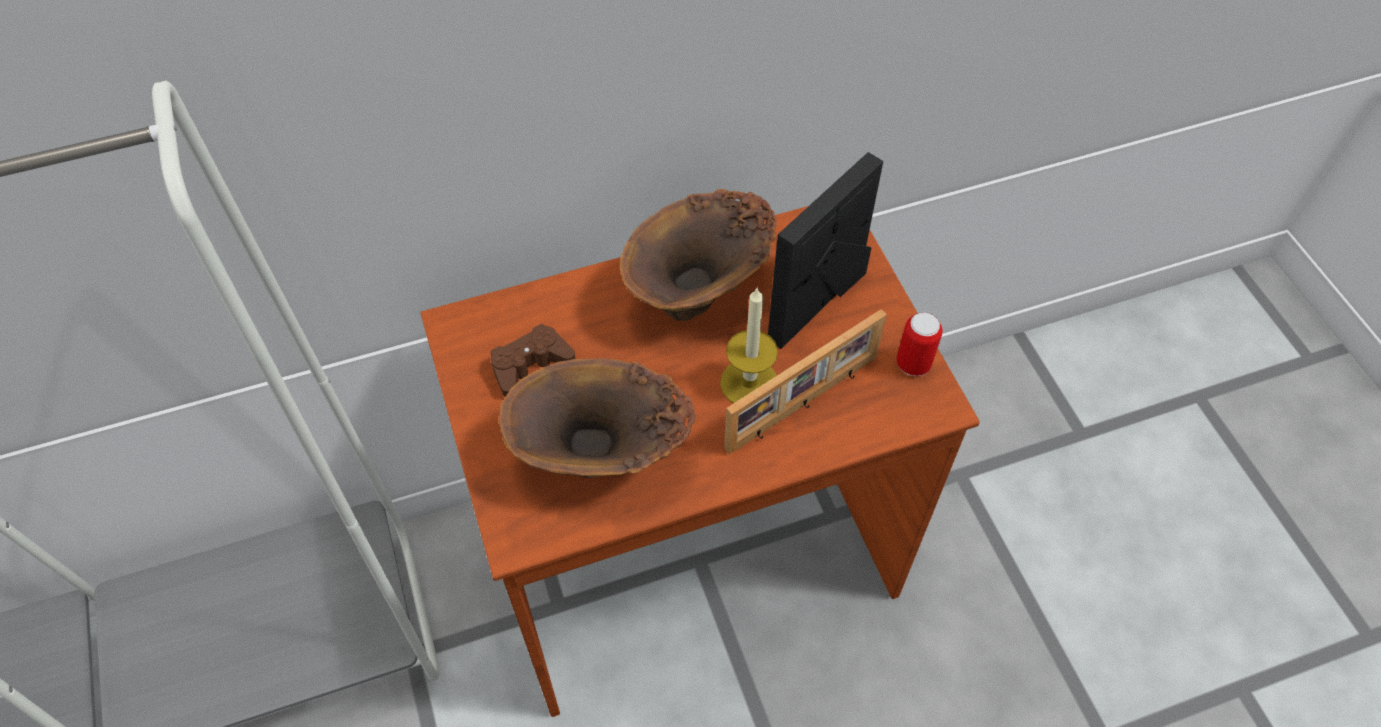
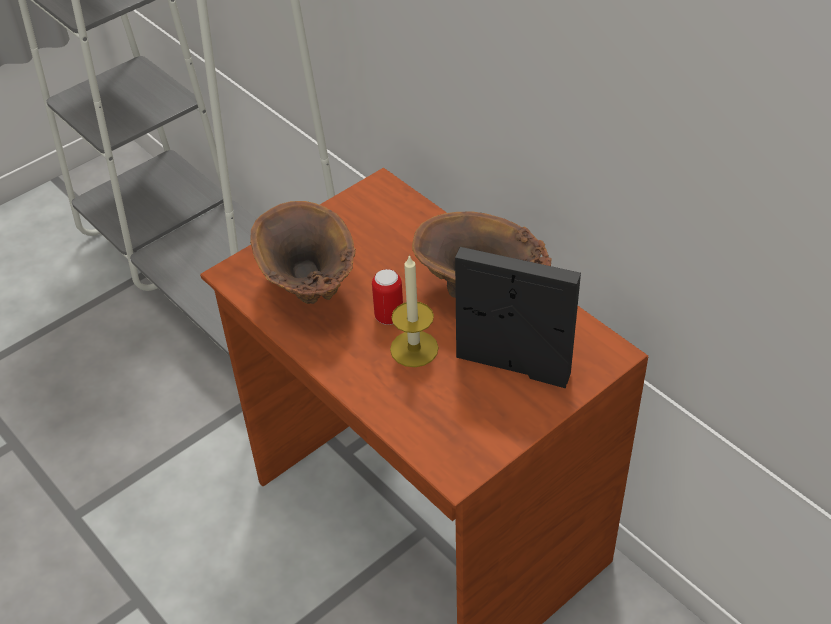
camera: 70 degrees right, 10 degrees down
(530, 365) = (367, 231): brown game controller -> none
(804, 404) = (411, 386): picture frame -> none
(913, 364) = (488, 444): can -> can (389, 316)

